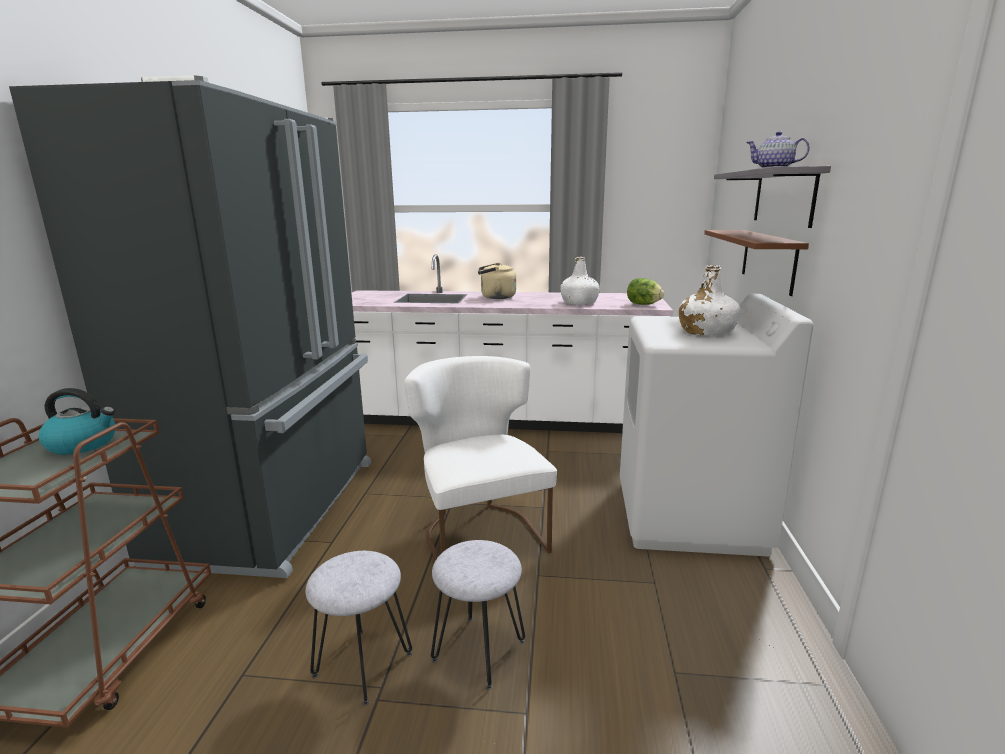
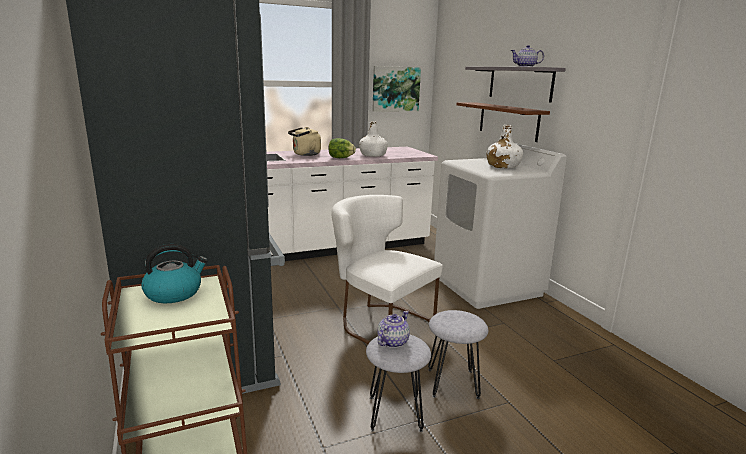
camera: 30 degrees left, 0 degrees up
(352, 565) = (392, 342): none -> teapot
(643, 305) = (414, 154): lettuce -> lettuce (341, 158)
(650, 212) = (395, 89): none -> picture

